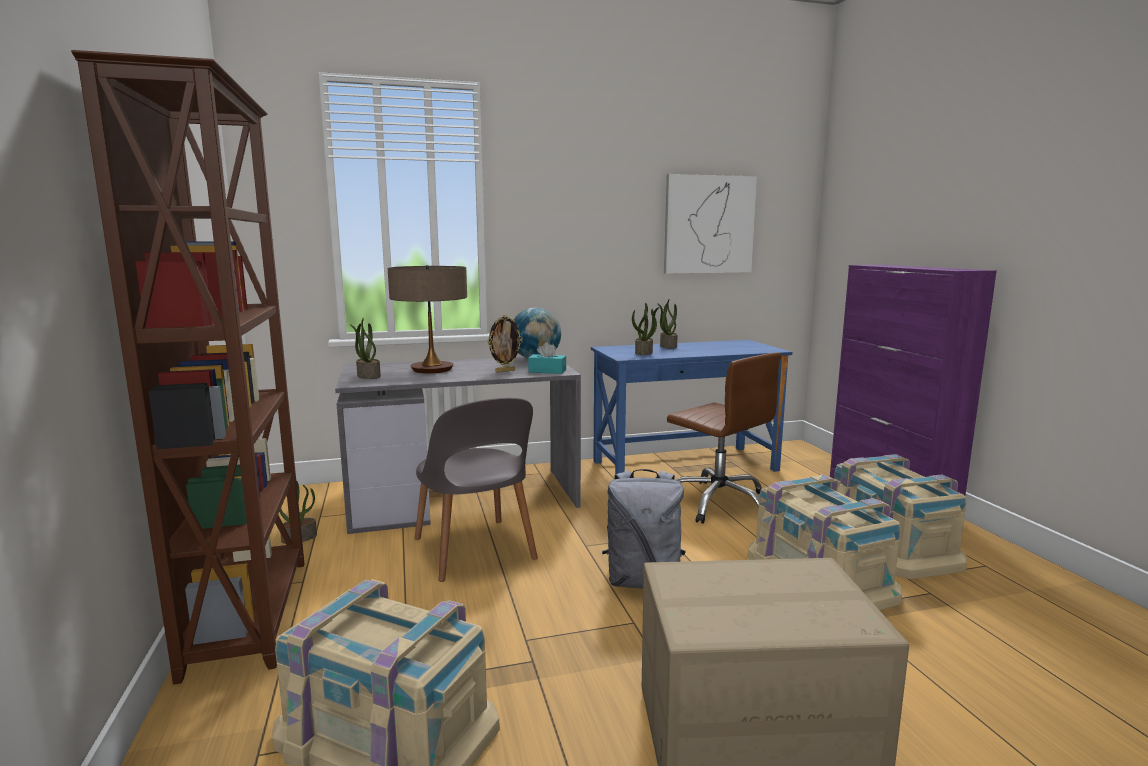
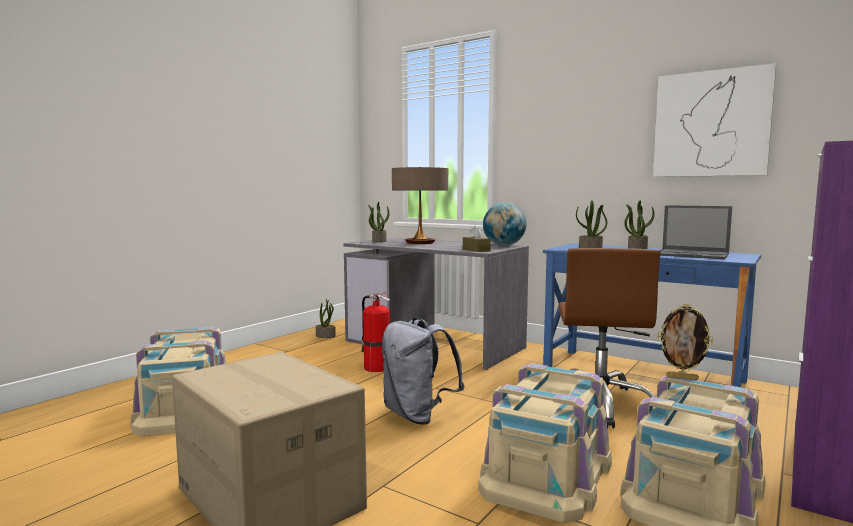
camera: 50 degrees right, 5 degrees down
(251, 613) = (248, 354): brown bookcase -> none
(475, 551) = (375, 367): grey chair -> fire extinguisher
(505, 371) = (453, 247): picture frame -> picture frame (682, 378)
(547, 371) = (476, 250): turquoise tissue box -> brown tissue box
(728, 348) = (692, 254): none -> laptop

